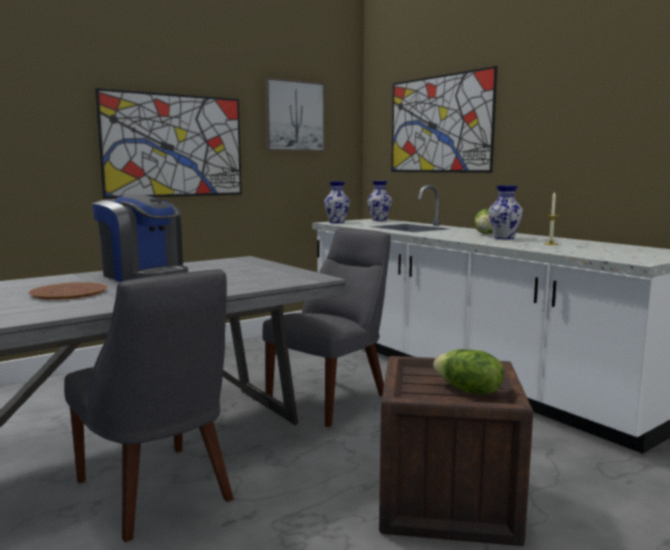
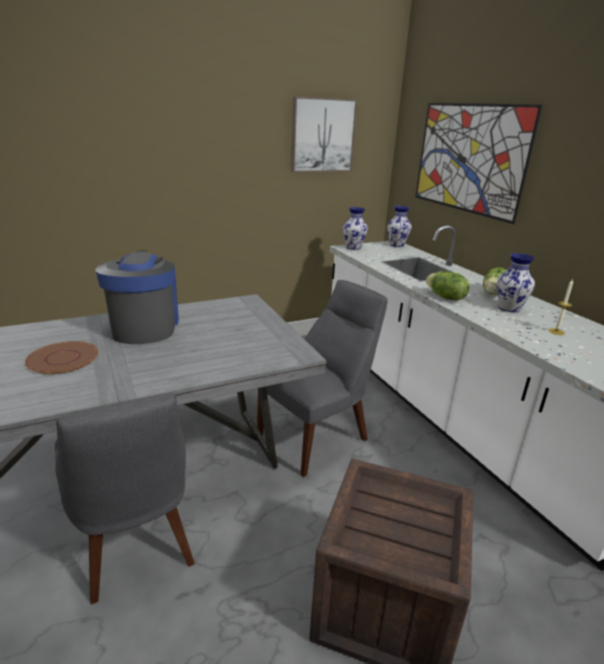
camera: 10 degrees right, 15 degrees up
(144, 274) = (144, 326): coffee machine -> coffee machine turned 150 degrees counterclockwise
(174, 146) = (199, 170): picture -> none
(468, 390) = (414, 536): lettuce -> lettuce (445, 297)

